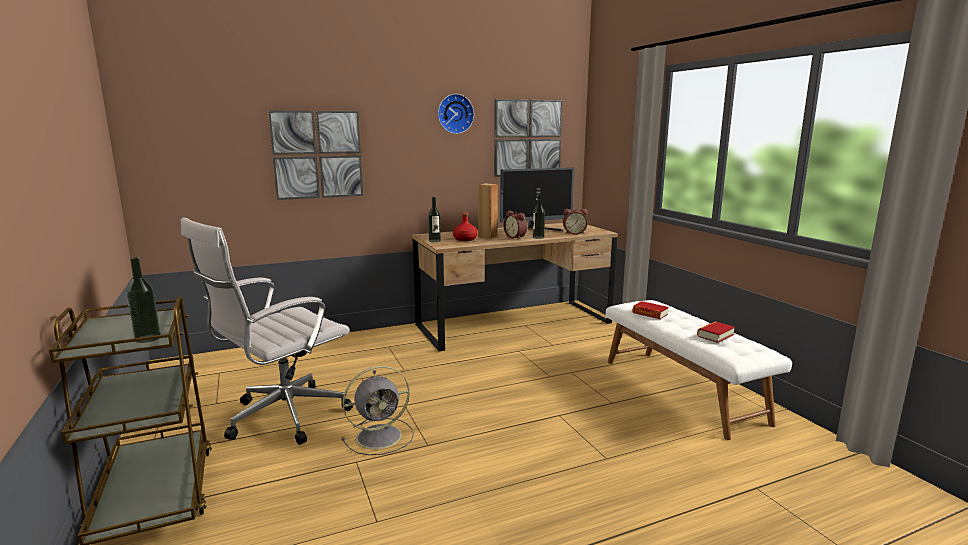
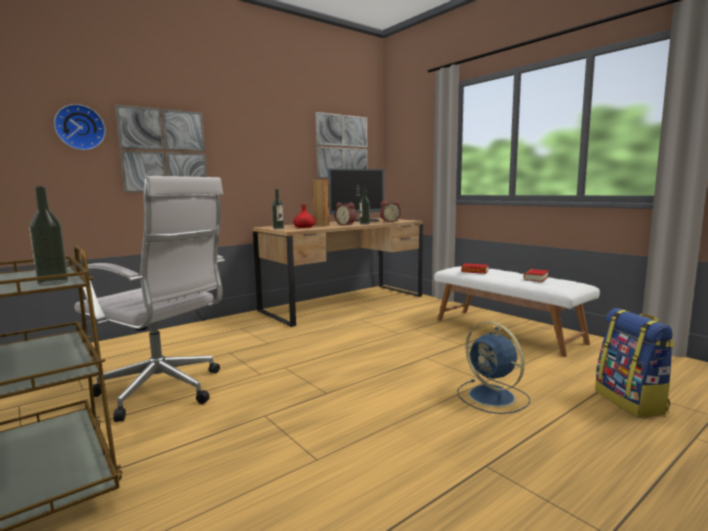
camera: 15 degrees left, 5 degrees down
(282, 418) = (164, 392): white office chair -> white office chair turned 90 degrees counterclockwise
(381, 436) = (277, 392): grey fan -> none
(455, 114) = (284, 122): wall clock -> wall clock (79, 127)
(599, 481) = (493, 397): none -> blue fan
(762, 518) = (631, 402): none -> backpack

